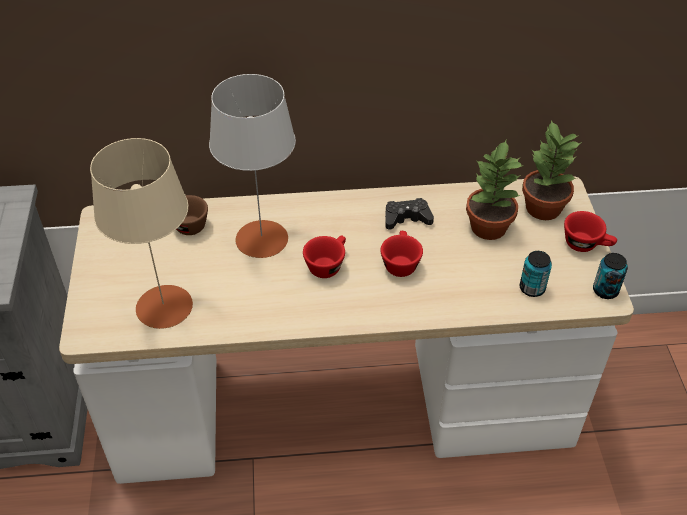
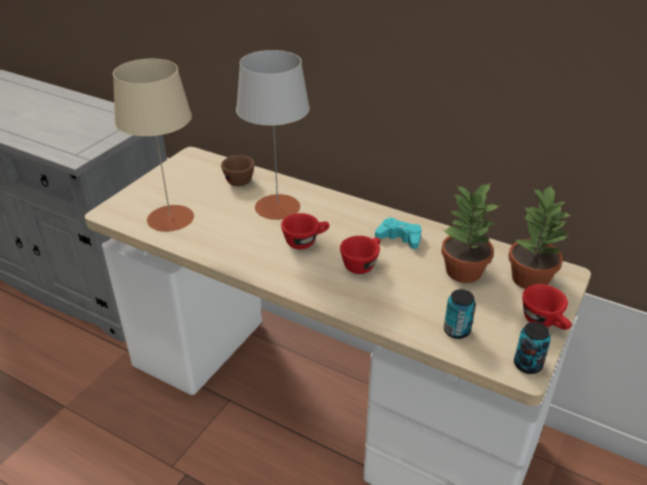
camera: 35 degrees right, 10 degrees down
(406, 218) = (399, 238): black game controller -> turquoise game controller

